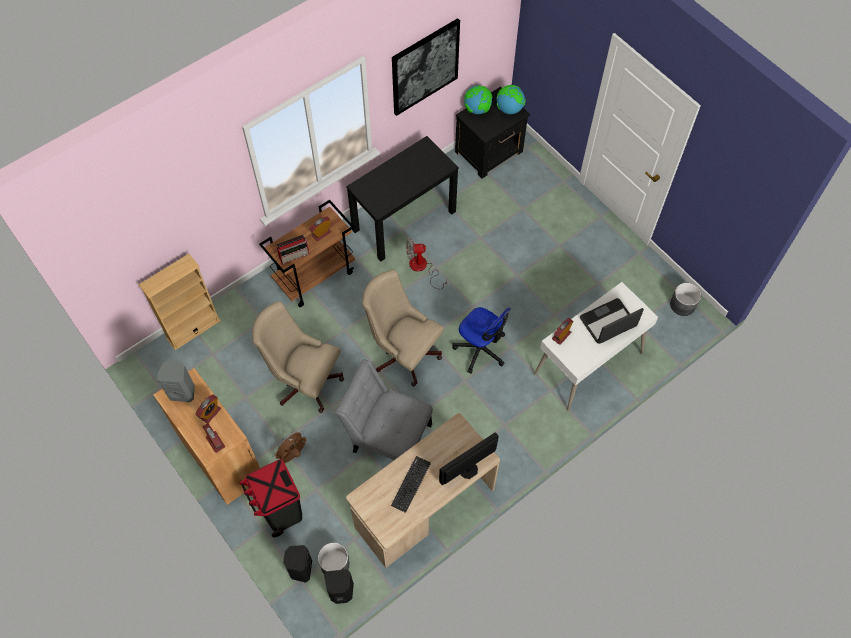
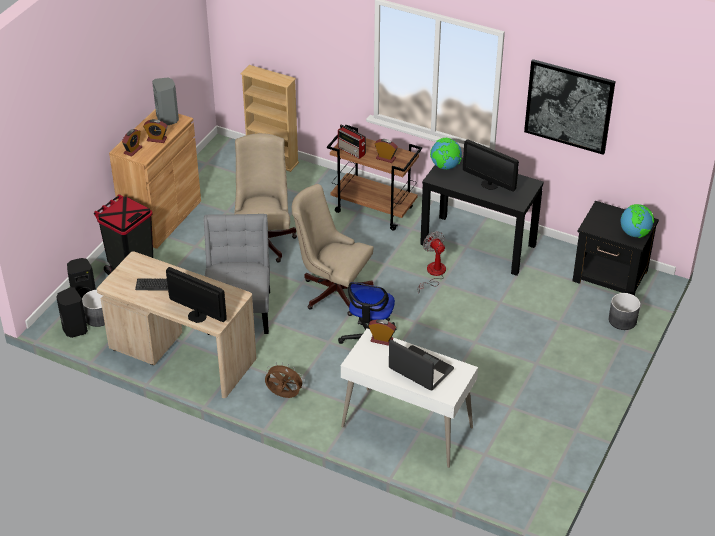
camera: 65 degrees right, 20 degrees down
(293, 455) = (187, 257): brown fan -> brown fan (284, 396)
(403, 352) = (332, 291): beige office chair -> beige office chair turned 75 degrees counterclockwise
(410, 174) = (489, 184): none -> monitor
(477, 109) = (614, 212): globe -> globe (445, 167)
(682, 304) = (535, 486): grey planter -> grey planter (622, 320)

